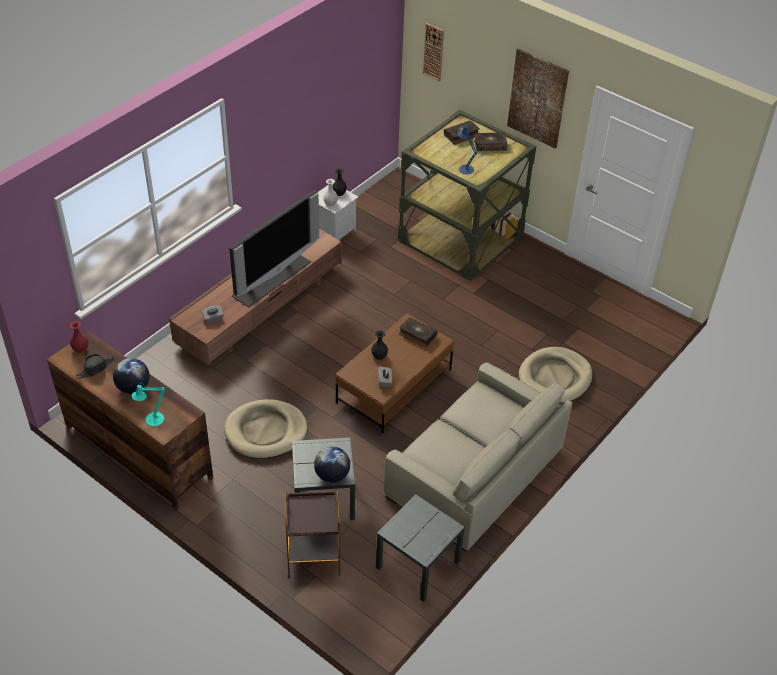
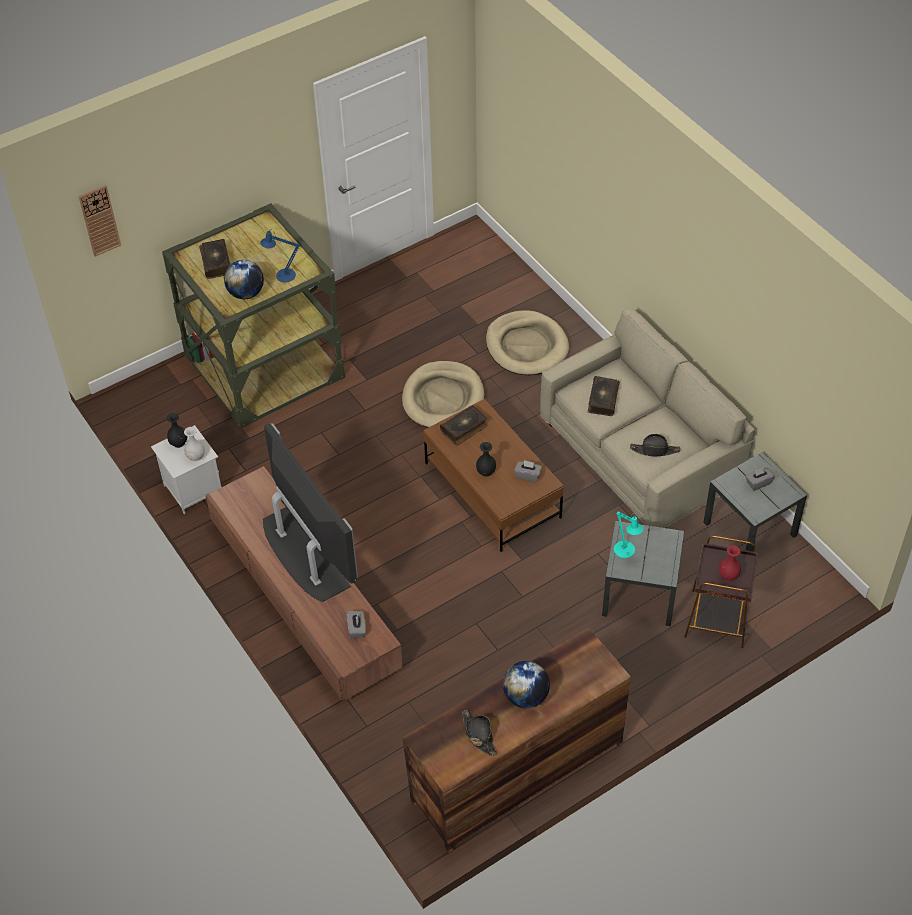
camera: 70 degrees left, 5 degrees up
(81, 349) = (436, 748): red vase -> red vase (728, 575)
(152, 420) = (587, 683): turquoise table lamp -> turquoise table lamp (626, 552)
(266, 431) = (524, 630): beige dog bed -> beige dog bed (443, 398)
(332, 475) = (667, 548): globe -> globe (246, 293)
(426, 528) = (758, 483): none -> grey tissue box
(437, 452) = (655, 450): none -> black hat
(490, 145) = (248, 242): book -> book (602, 400)
(537, 98) = (251, 154): picture -> none

